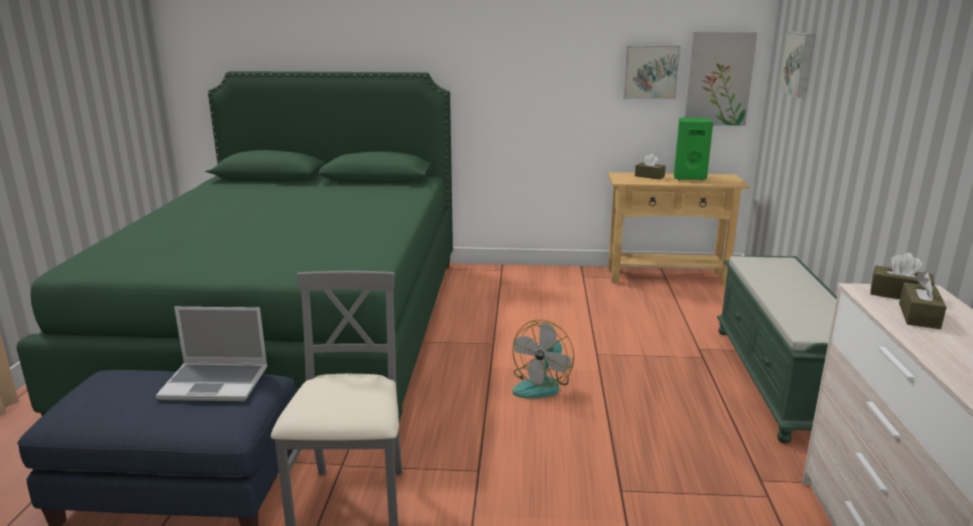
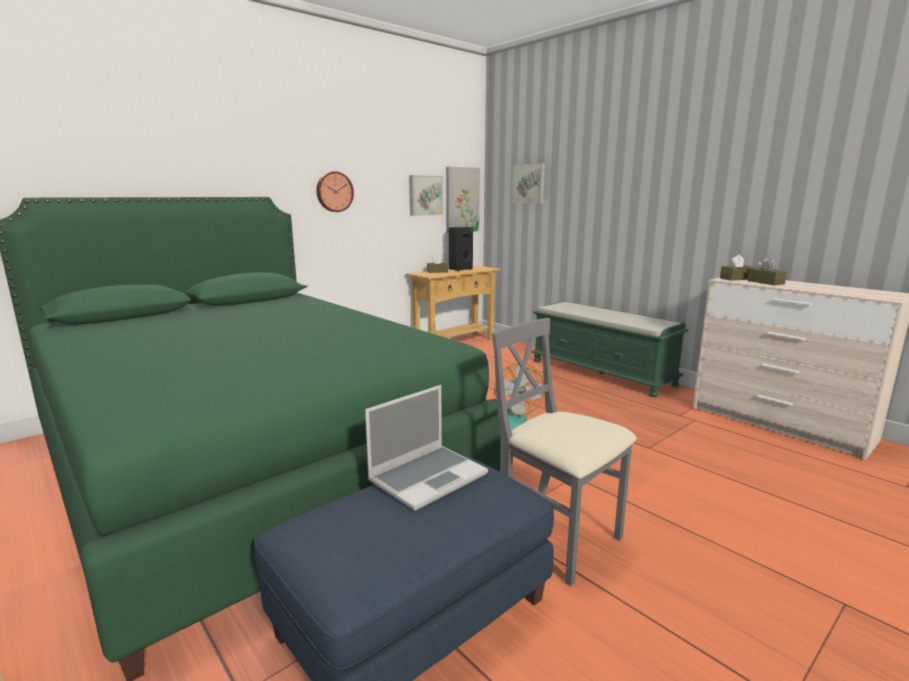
camera: 45 degrees left, 5 degrees down
(513, 66) = (334, 192): none -> wall clock
(688, 178) = (460, 269): green speaker -> black speaker

